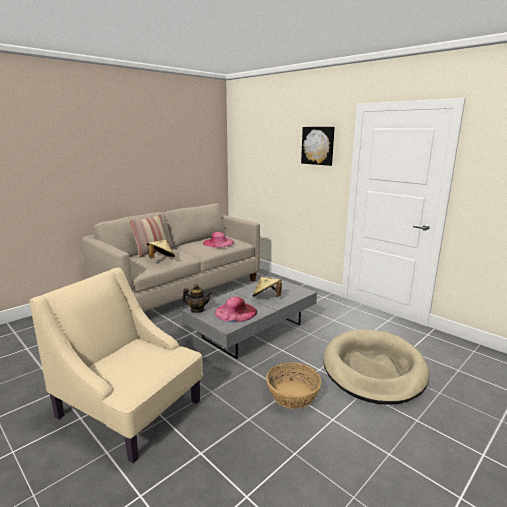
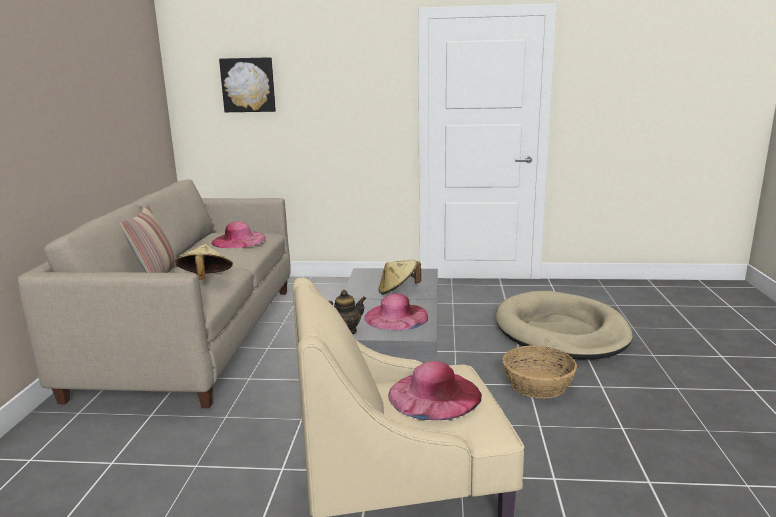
camera: 40 degrees left, 0 degrees up
(139, 359) = (434, 394): none -> pink hat
(318, 145) = (360, 68): picture -> picture (248, 85)

